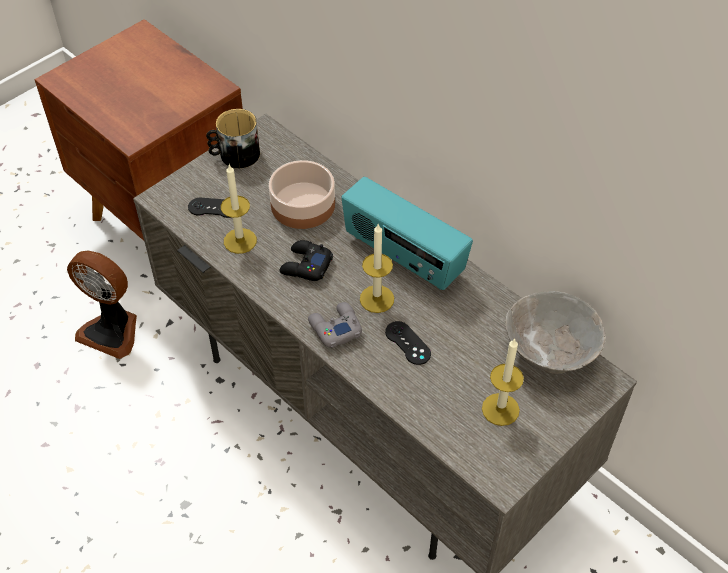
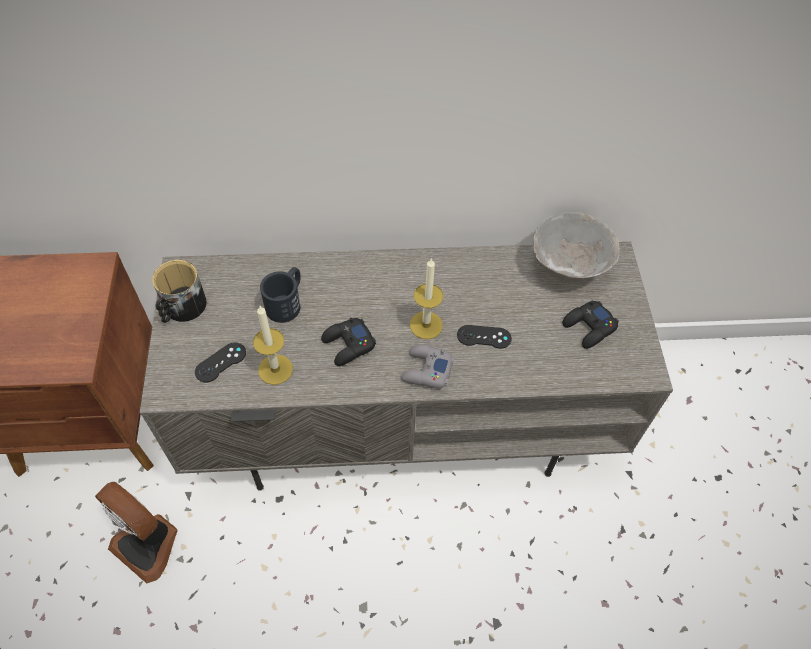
camera: 50 degrees left, 5 degrees up
(112, 330) = (148, 544): fan -> fan turned 60 degrees clockwise
(304, 204) = (287, 302): bowl -> black mug
(403, 257) = (404, 281): radio -> none
(500, 409) = (589, 328): candle -> black game controller

